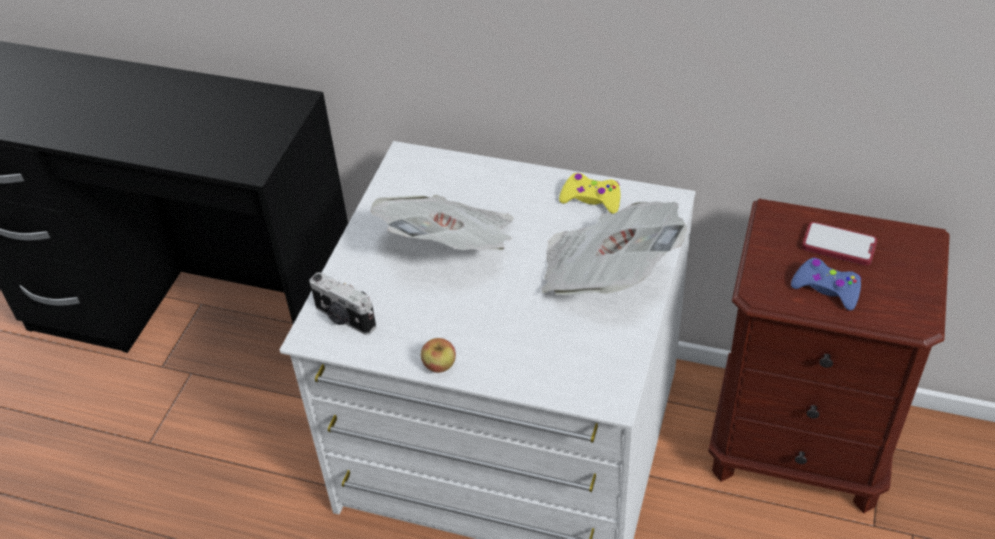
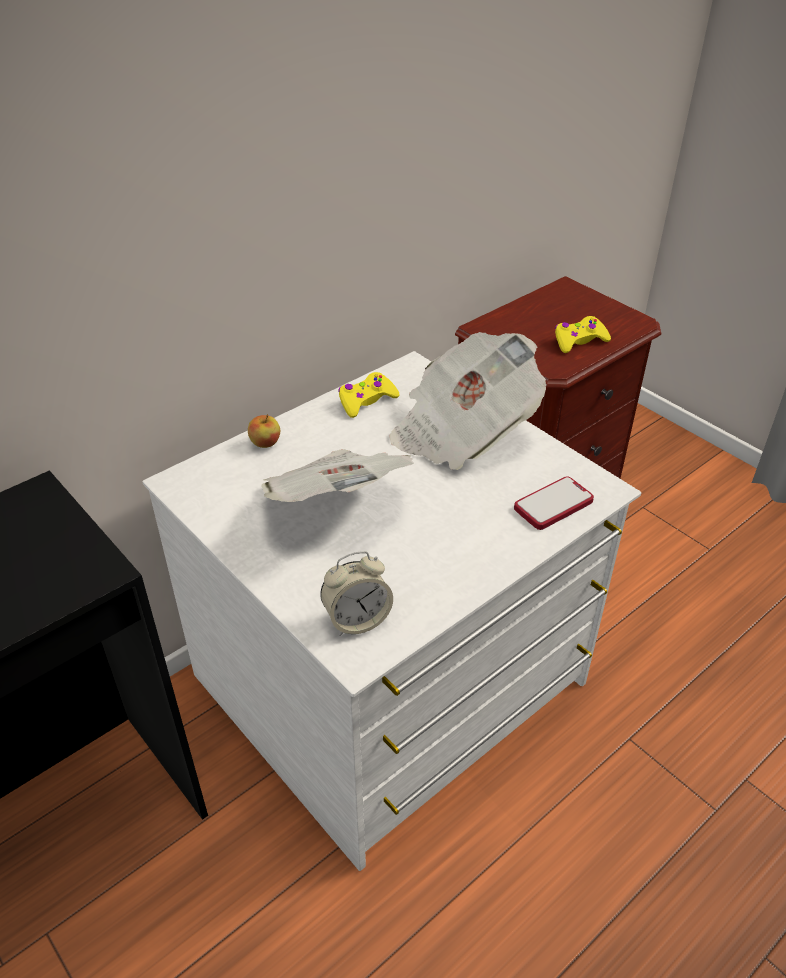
camera: 60 degrees left, 5 degrees down
(344, 318) = (357, 620): camera -> alarm clock
(439, 365) = (483, 576): apple -> apple (265, 443)
(826, 289) = (579, 341): blue game controller -> yellow game controller
(839, 245) = (541, 317): phone -> phone (553, 505)

